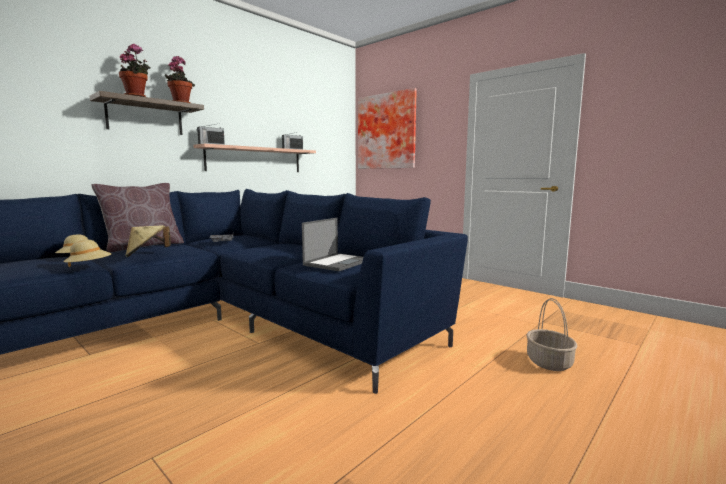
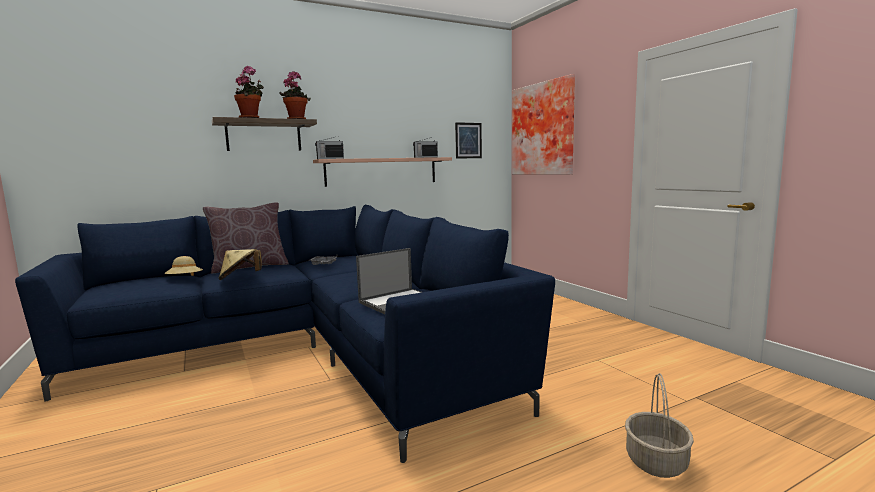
camera: 20 degrees right, 0 degrees up
(89, 267) = (180, 290): beige hat -> none
(324, 137) = (468, 140): none -> picture

